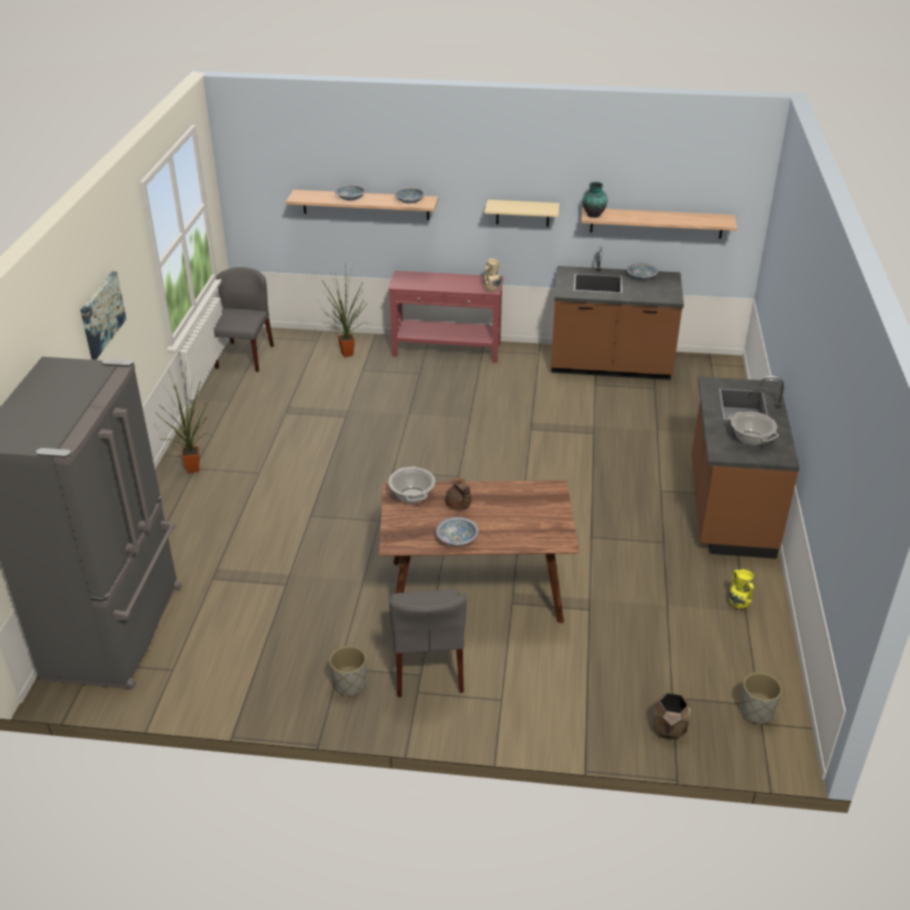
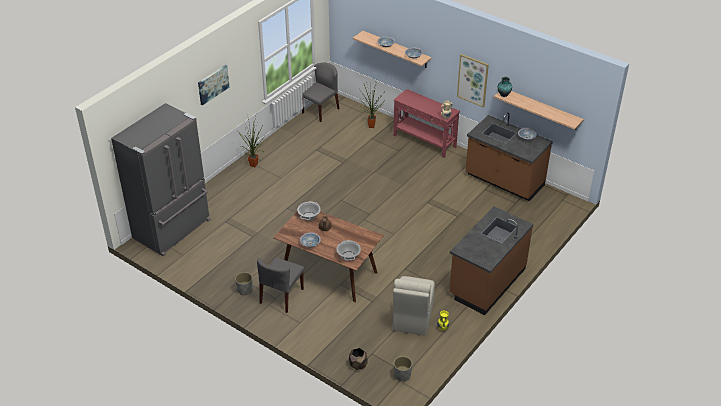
camera: 30 degrees right, 5 degrees up
(522, 213) = (473, 80): beige shelf -> picture
(678, 609) = (412, 318): none -> beige chair
(750, 438) = (482, 248): cooking pot -> cooking pot (348, 256)

